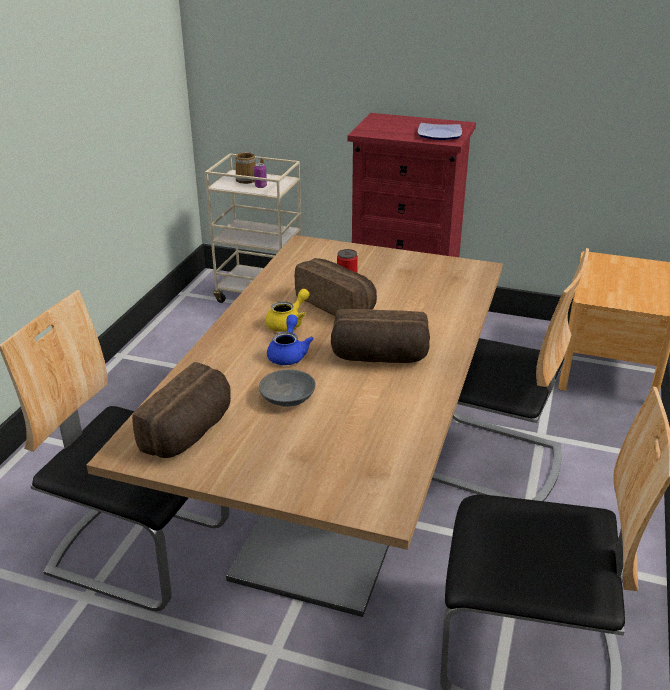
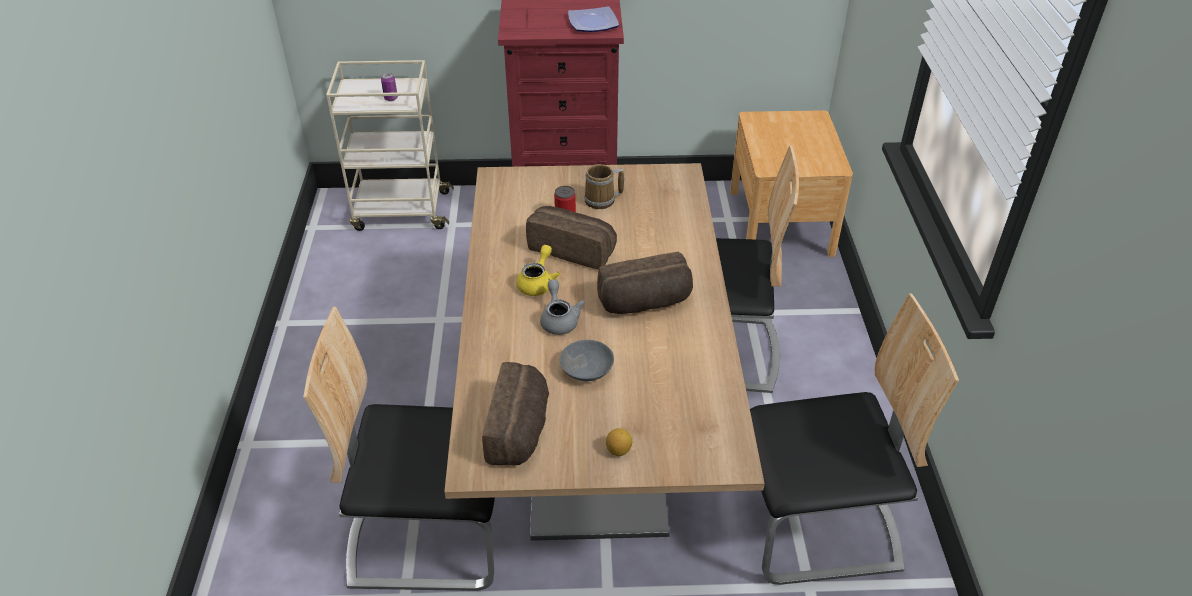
camera: 20 degrees left, 10 degrees up
(248, 180) = (371, 91): mug -> mug (602, 200)
(273, 471) = (618, 450): none -> lemon
(288, 354) = (559, 319): blue teapot -> grey teapot

